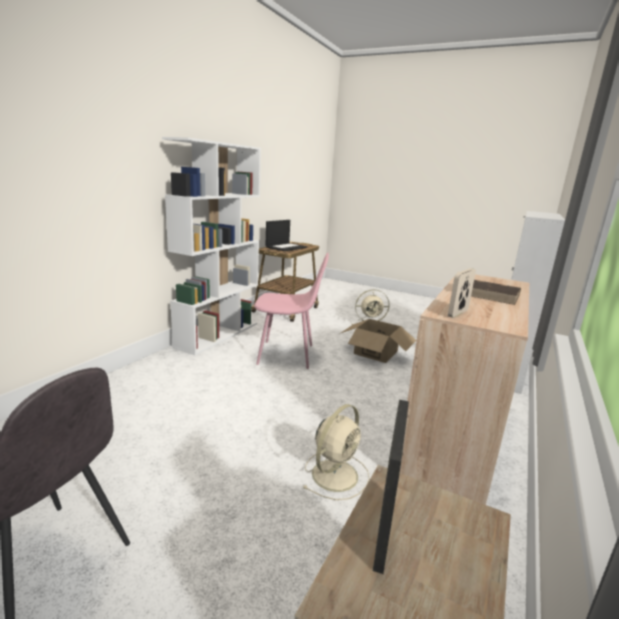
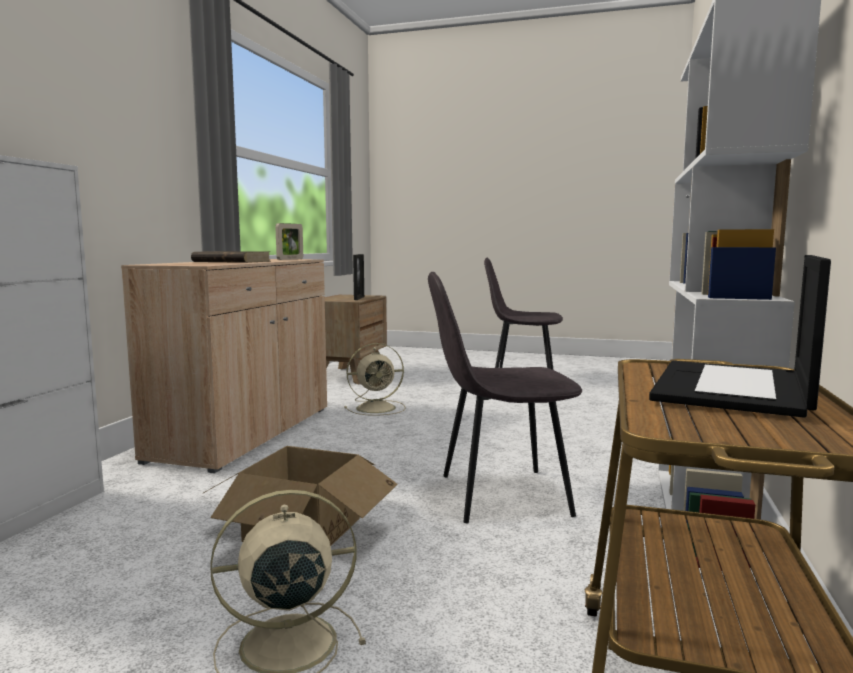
camera: 170 degrees right, 10 degrees down
(288, 355) = (499, 495): pink chair -> grey chair
(336, 474) = (377, 408): beige fan -> beige fan turned 135 degrees counterclockwise

